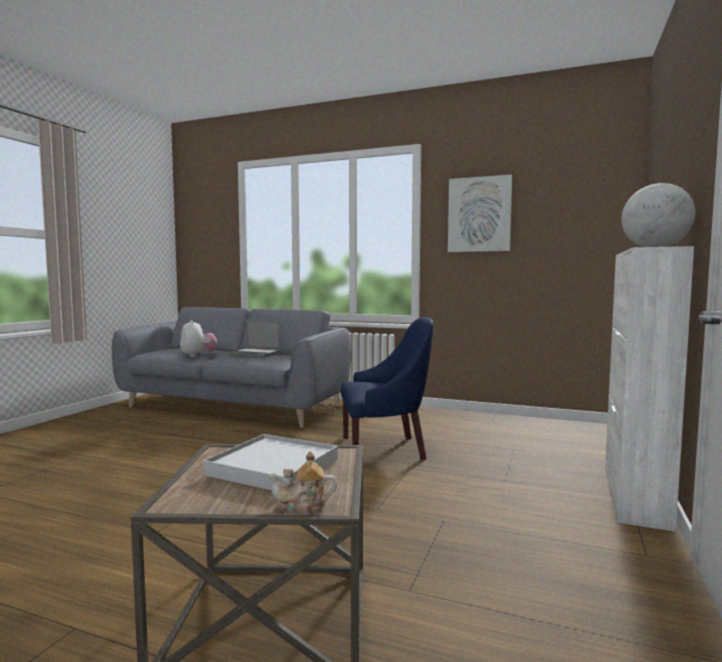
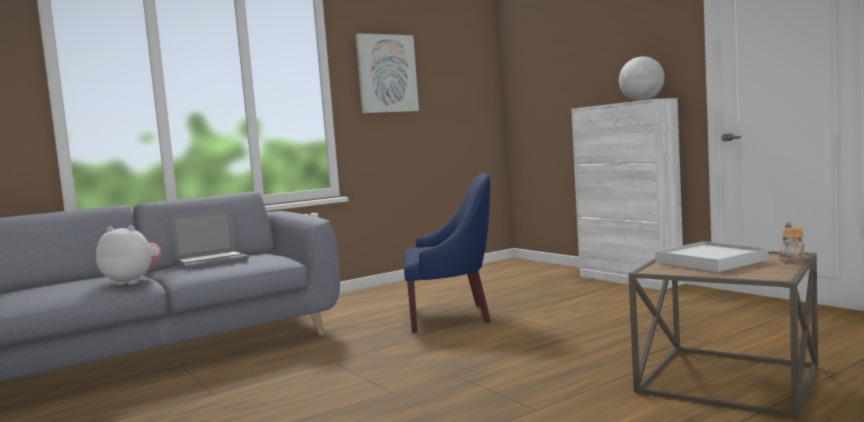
camera: 55 degrees left, 0 degrees up
(384, 449) = (450, 316): blue armchair -> blue armchair turned 60 degrees clockwise

